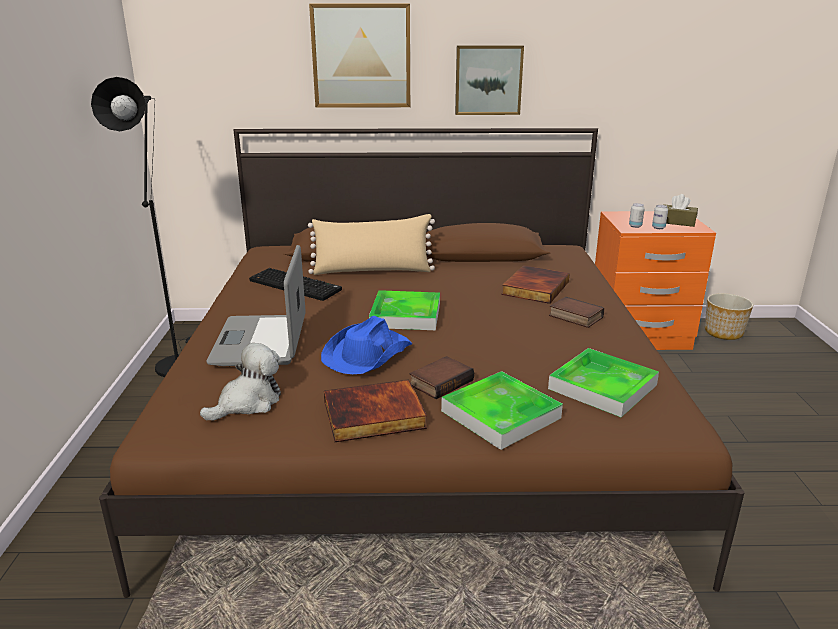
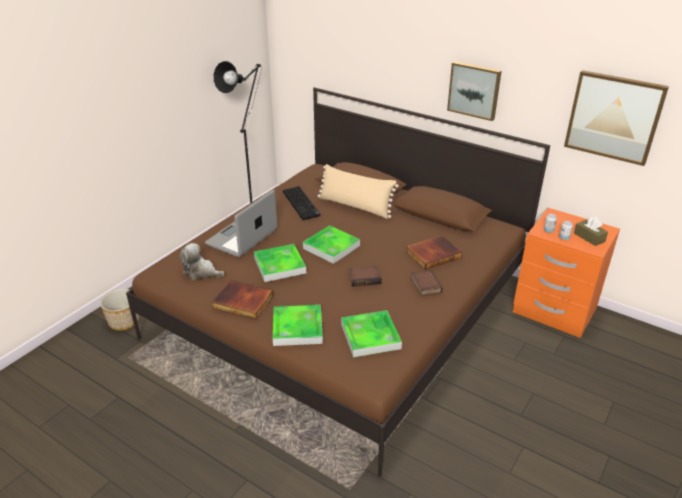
camera: 35 degrees right, 10 degrees up
(248, 403) = (201, 272): plush toy -> plush toy turned 150 degrees counterclockwise
(361, 56) = (392, 56): picture -> picture (613, 117)
(367, 354) = (279, 265): blue hat -> tray
(440, 382) = (295, 297): book -> book (365, 278)
(724, 333) = (628, 335): planter -> planter (124, 322)

